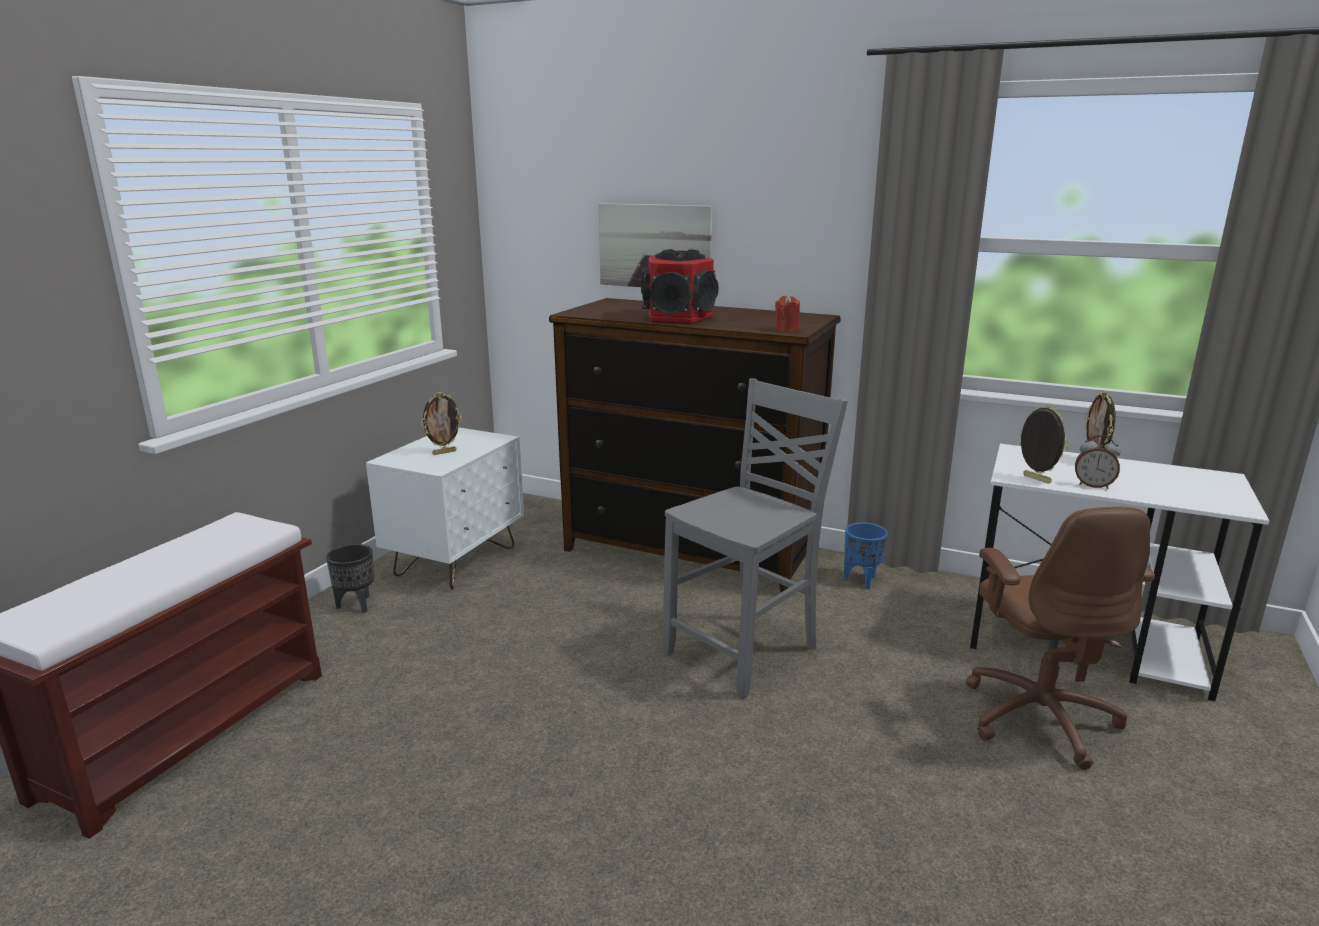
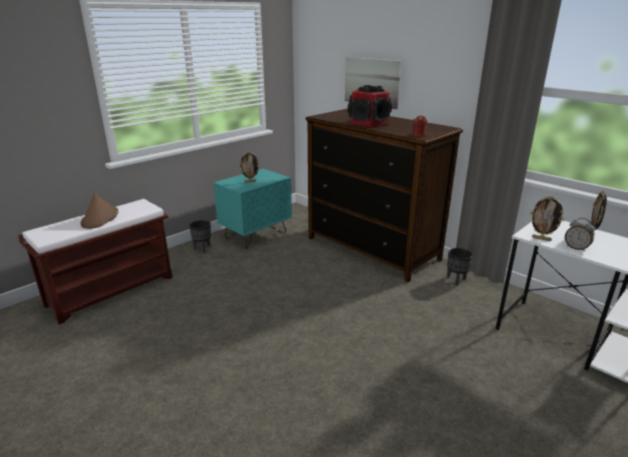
camera: 20 degrees right, 5 degrees up
(161, 567) = (100, 218): none -> brown hat
(456, 561) = (256, 235): white nightstand -> turquoise nightstand
(745, 651) = (367, 305): grey chair -> none
(862, 580) = (456, 280): blue planter -> black planter
(1035, 479) = (541, 239): picture frame -> picture frame turned 135 degrees clockwise
(1039, 717) = (511, 374): brown office chair -> none

